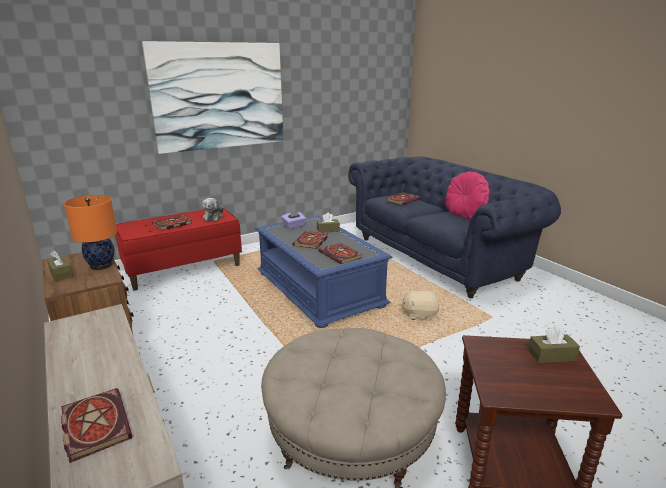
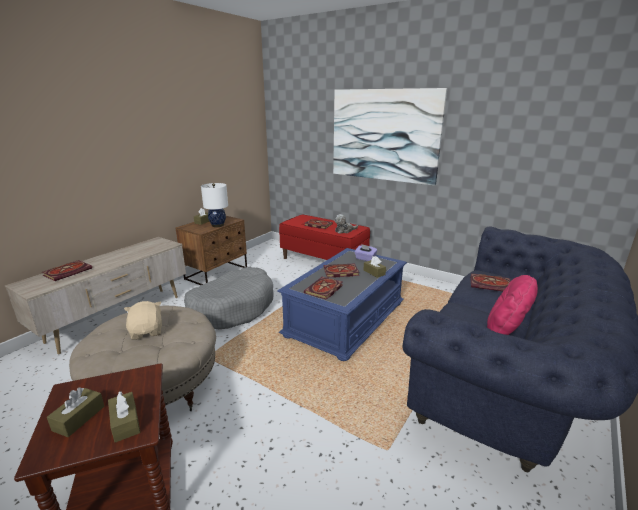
camera: 65 degrees right, 0 degrees up
(101, 265) = (218, 225): orange table lamp -> white table lamp
(222, 352) = (232, 308): none -> grey dog bed
(420, 315) = (347, 387): beige plush toy -> beige plush toy (147, 331)
(544, 382) = (79, 418): none -> brown tissue box

